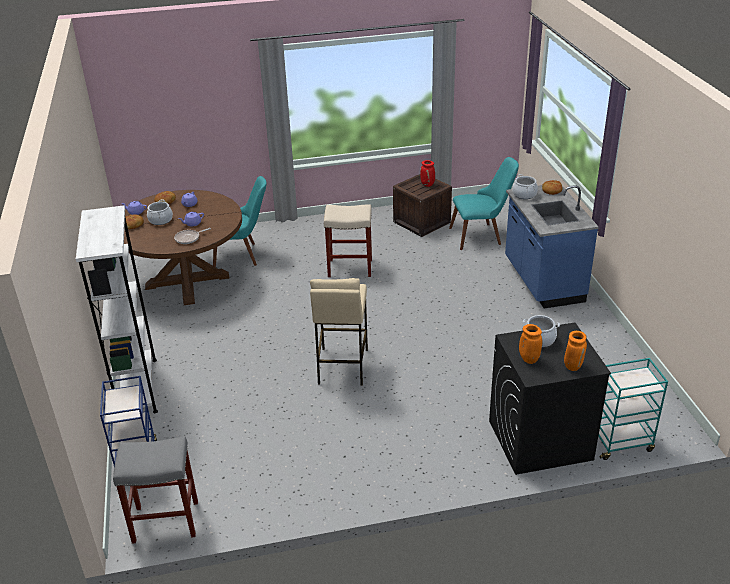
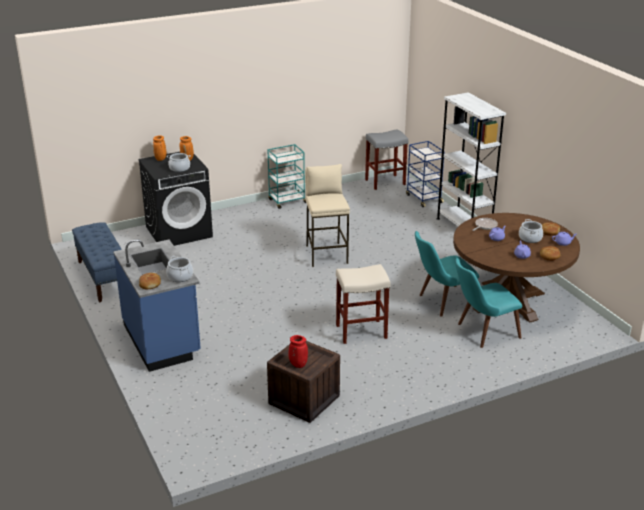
camera: 165 degrees right, 5 degrees down
(482, 235) = (227, 389): turquoise chair -> turquoise chair (441, 302)
(620, 442) = (126, 236): turquoise cart -> turquoise cart (287, 201)
(628, 366) = (103, 278): none -> blue bench

